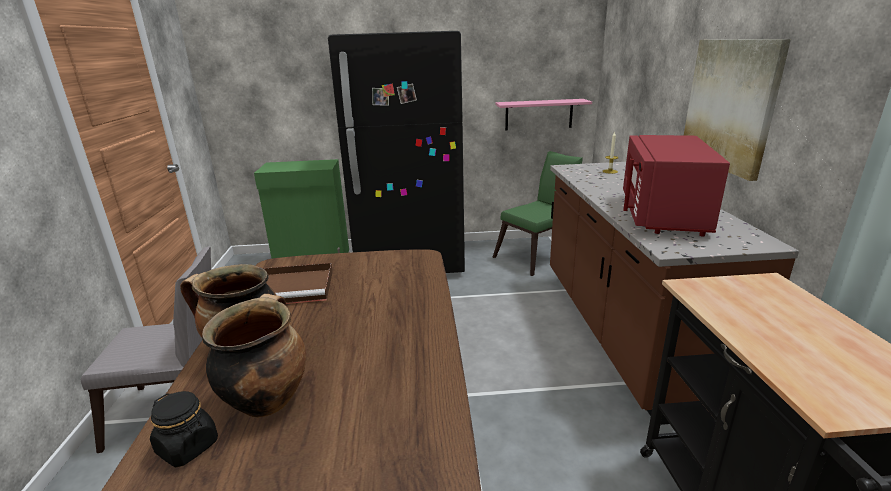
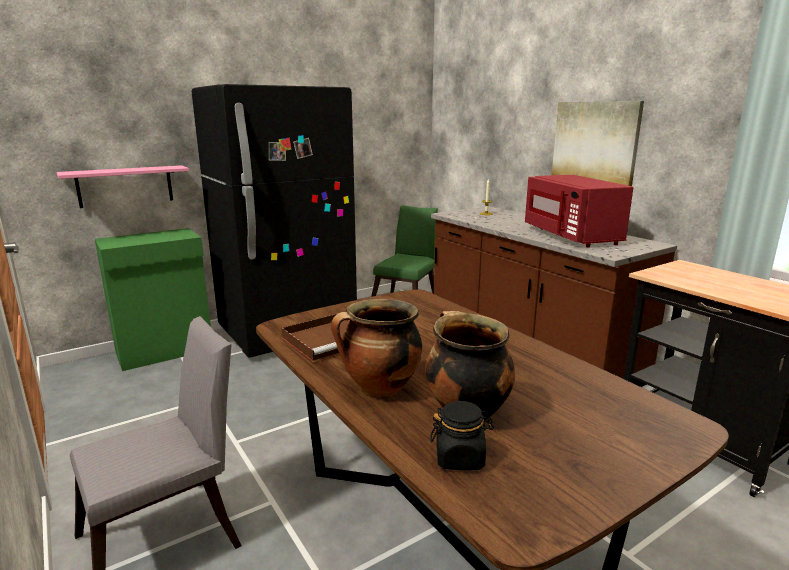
camera: 30 degrees left, 5 degrees down
(539, 114) = (386, 171): pink shelf -> pink shelf (125, 186)

